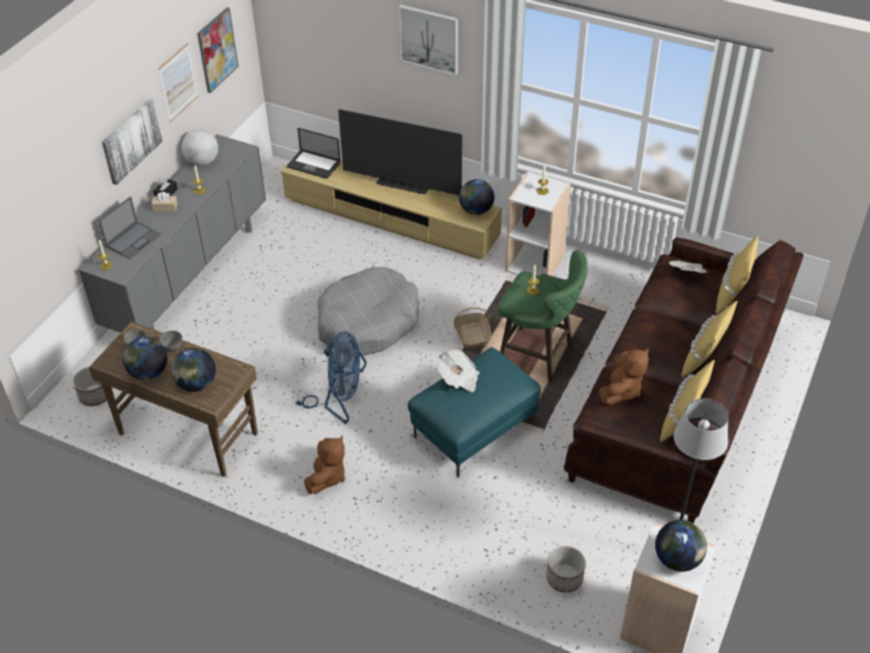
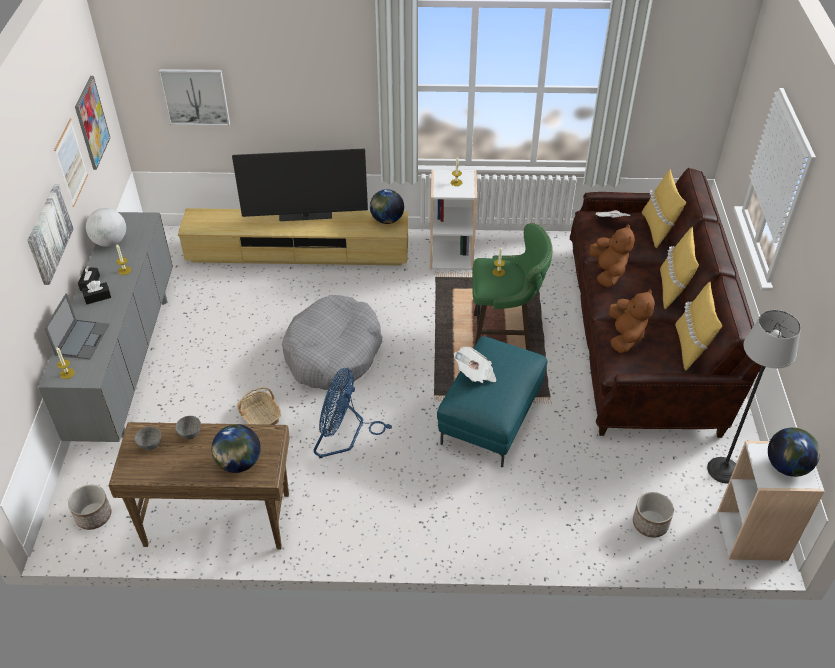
camera: 25 degrees left, 0 degrees up
(148, 372) = (179, 468): globe -> none
(165, 207) = (97, 297): beige tissue box -> black tissue box
(313, 165) = (208, 220): laptop -> none
(327, 477) = (382, 511): brown plush toy -> brown plush toy (608, 273)
(339, 396) = (347, 431): blue fan -> blue fan turned 150 degrees counterclockwise
(429, 39) = (312, 62): picture -> picture (195, 96)
(472, 335) = (436, 334): basket -> basket (260, 416)

